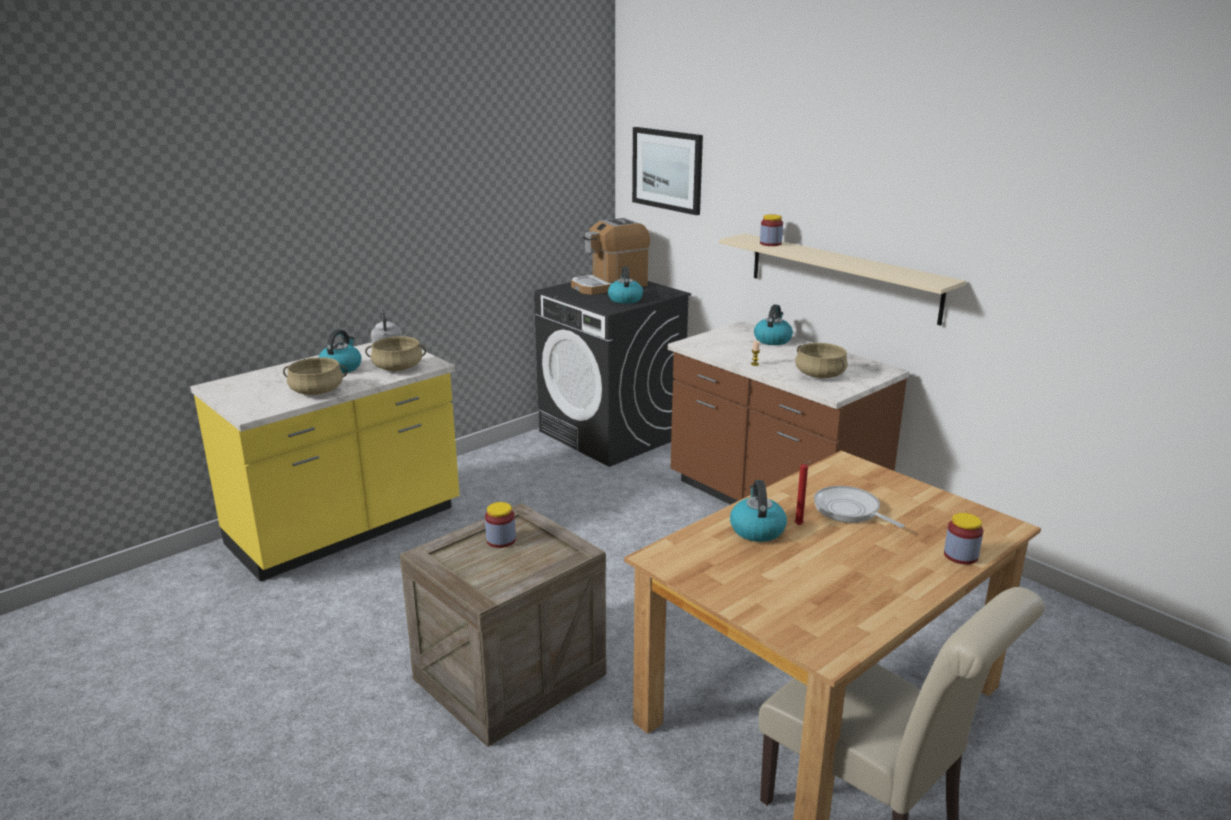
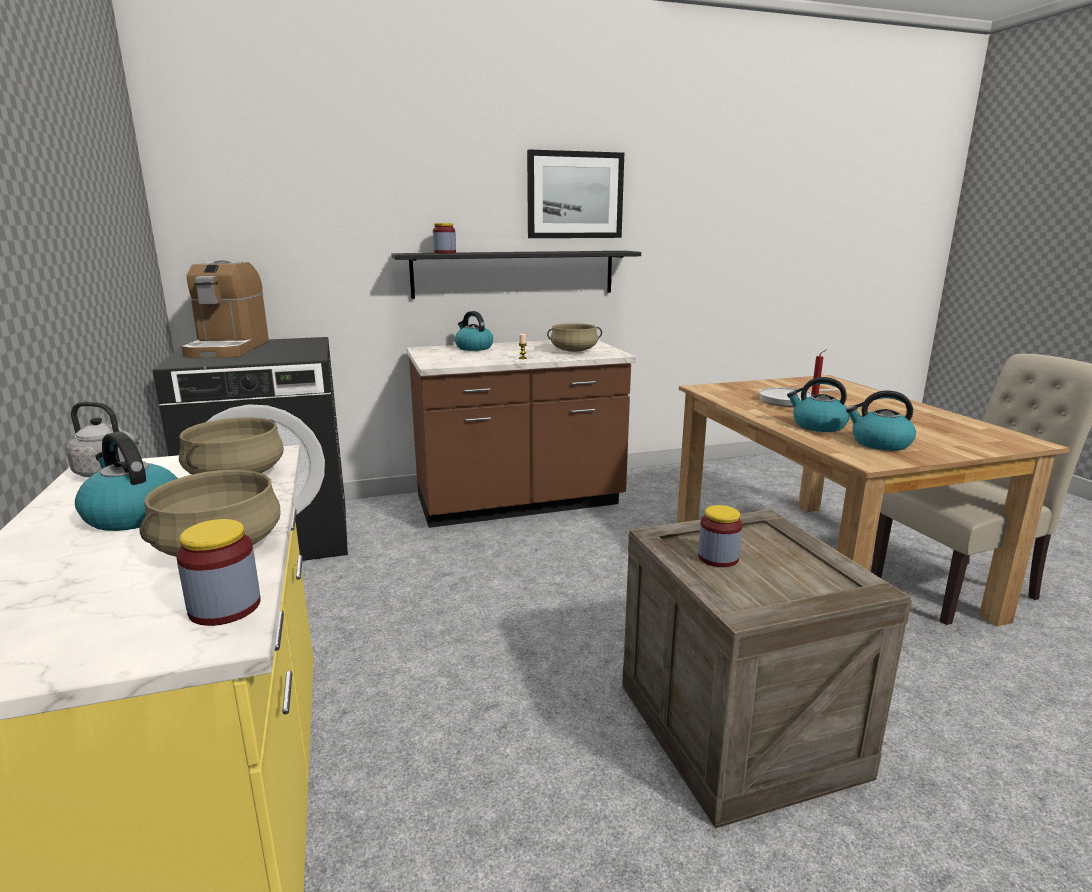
camera: 65 degrees left, 5 degrees down
(625, 299) = (290, 350): kettle -> kettle (879, 443)
(667, 170) = (256, 195): picture -> picture (575, 195)
(842, 277) = (514, 273): beige shelf -> black shelf
(960, 555) = (868, 393): jar -> jar (225, 607)

